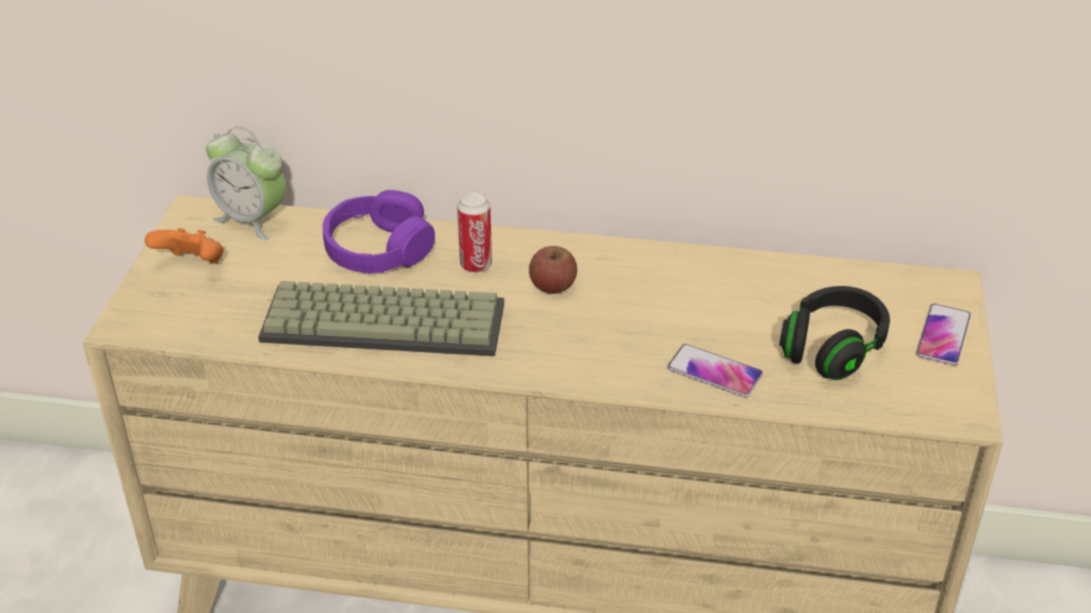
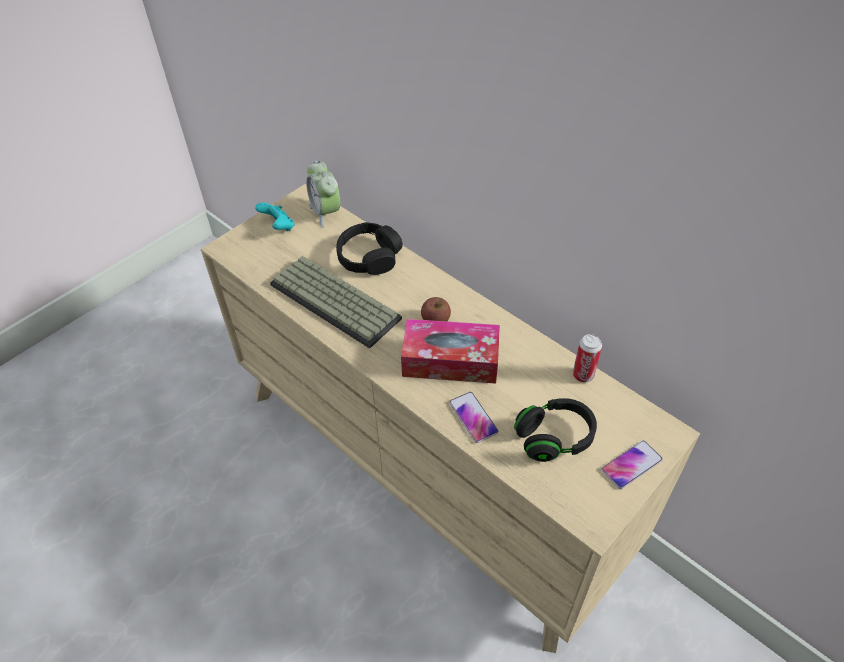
camera: 35 degrees right, 10 degrees up
(192, 264) = (278, 227): orange game controller -> turquoise game controller
(378, 249) = (369, 257): purple headphones -> black headphones
(476, 265) = (408, 289): can -> can (583, 375)
(620, 323) = (450, 360): none -> tissue box

